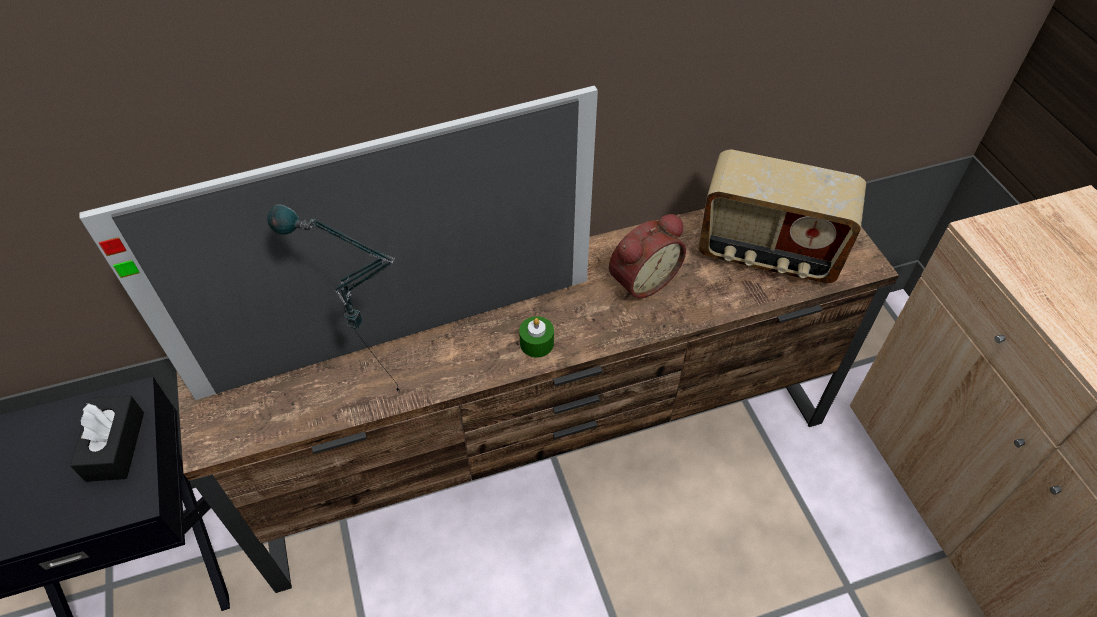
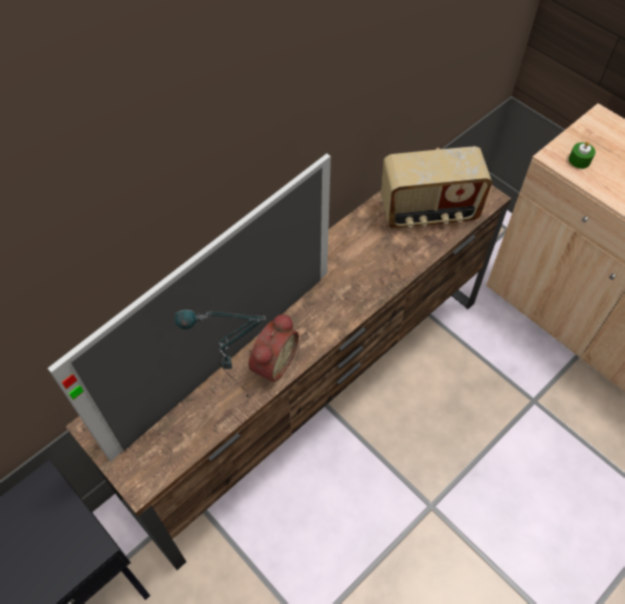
camera: 25 degrees left, 5 degrees up
(115, 446) = (55, 518): black tissue box -> none
(536, 343) = (318, 328): green candle -> green candle (579, 160)
(641, 280) = (360, 259): alarm clock -> alarm clock (272, 362)

